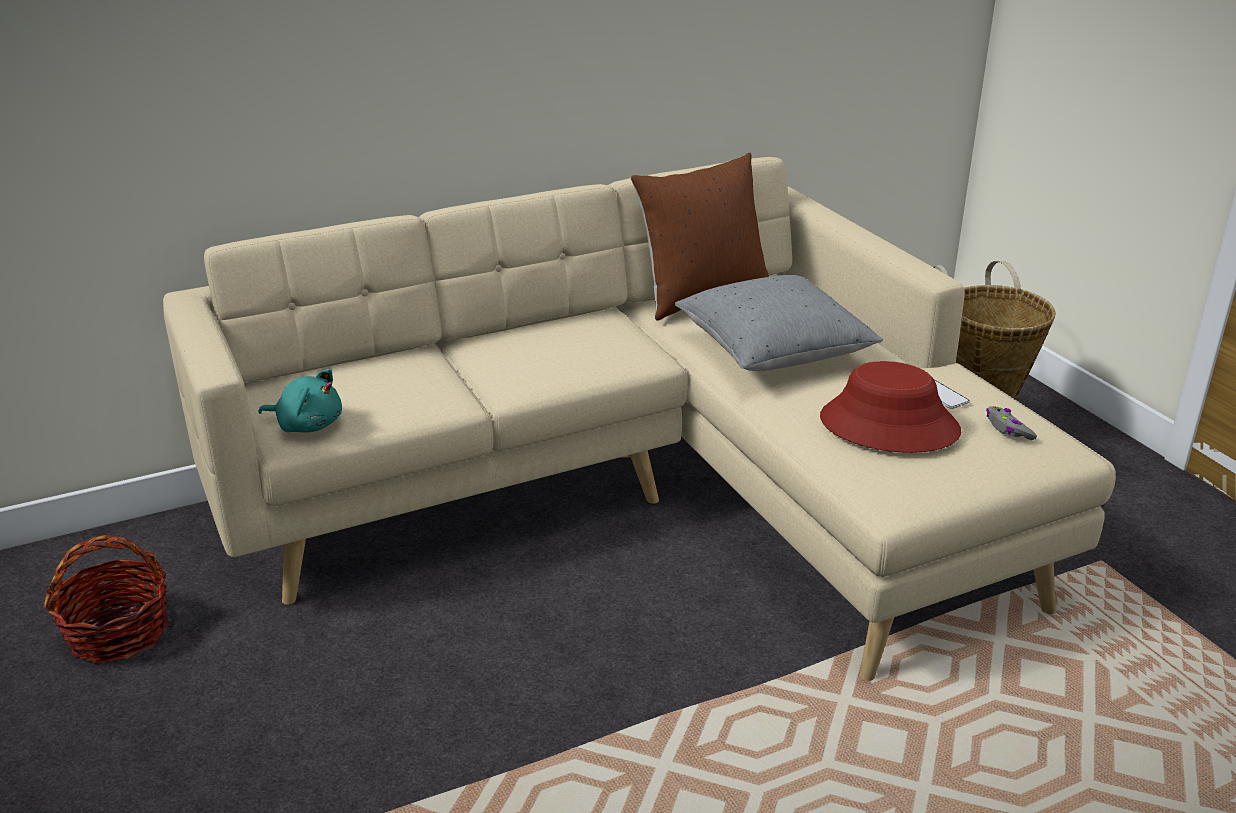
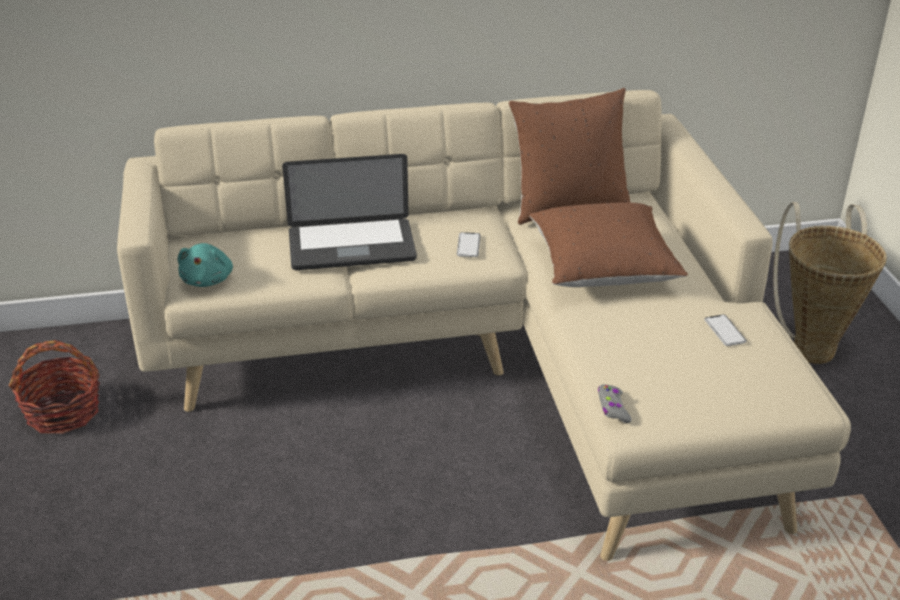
camera: 15 degrees right, 5 degrees up
(307, 425) = (208, 279): turquoise plush toy -> turquoise plush toy turned 60 degrees clockwise
(472, 366) = (351, 246): none -> laptop
(611, 348) = (468, 245): none -> phone
(773, 351) = (602, 268): grey pillow -> brown pillow
(888, 426) = (663, 353): red hat -> none
(1008, 429) = (766, 373): grey game controller -> grey game controller (613, 408)

